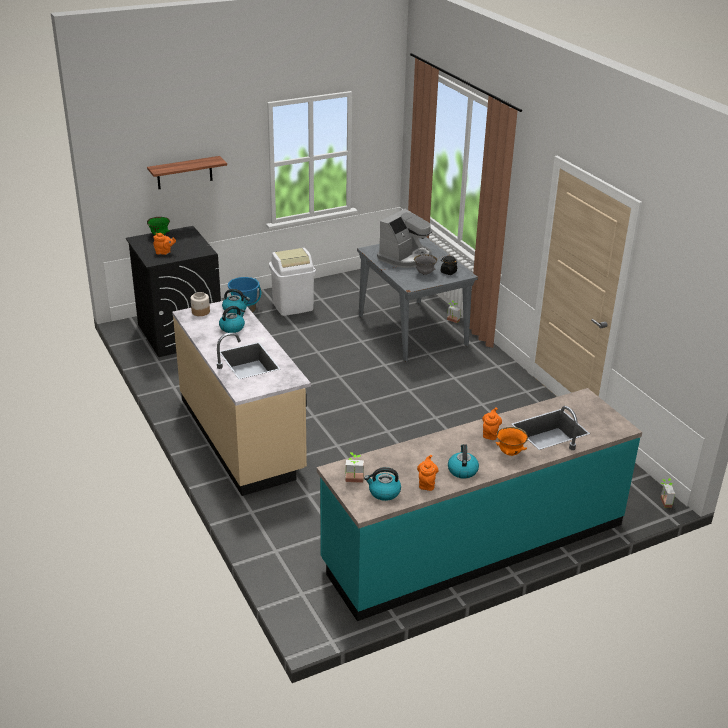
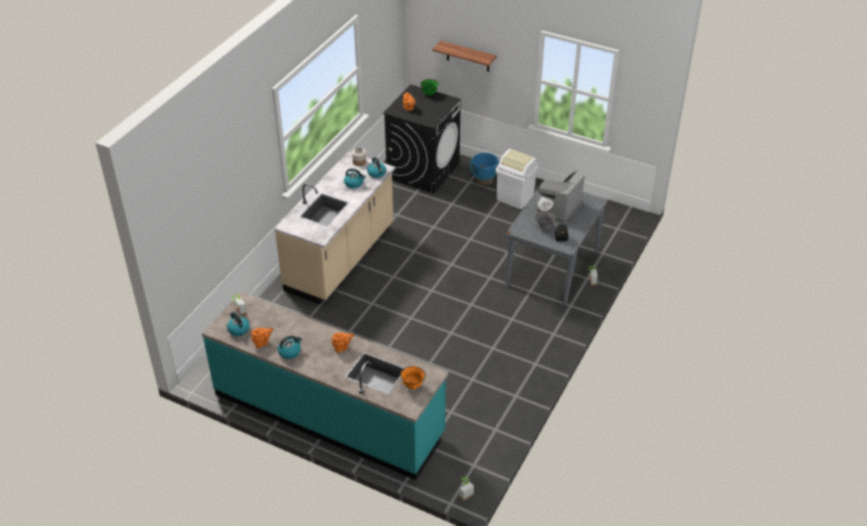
camera: 55 degrees right, 10 degrees up
(405, 257) = (558, 208): coffee machine -> coffee machine turned 120 degrees clockwise
(510, 453) = (328, 365): orange bowl -> orange bowl (413, 386)

